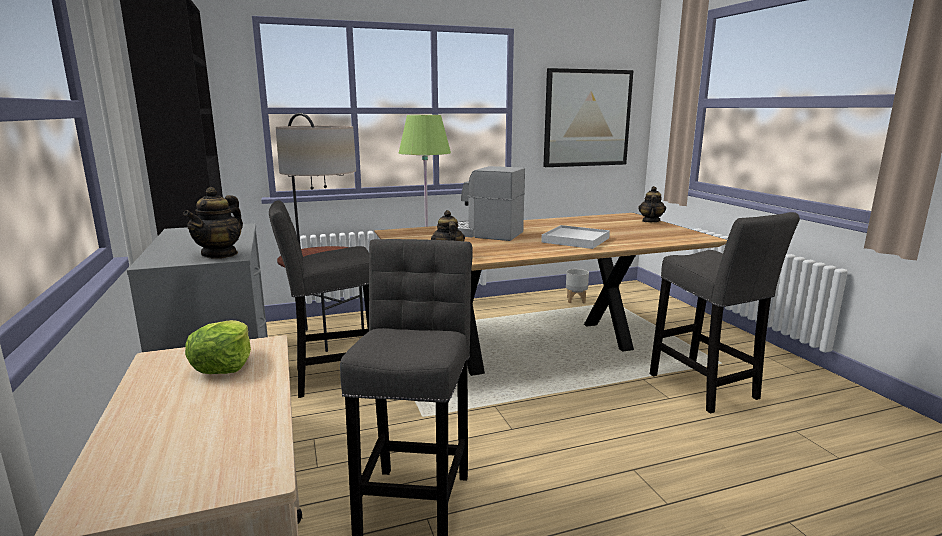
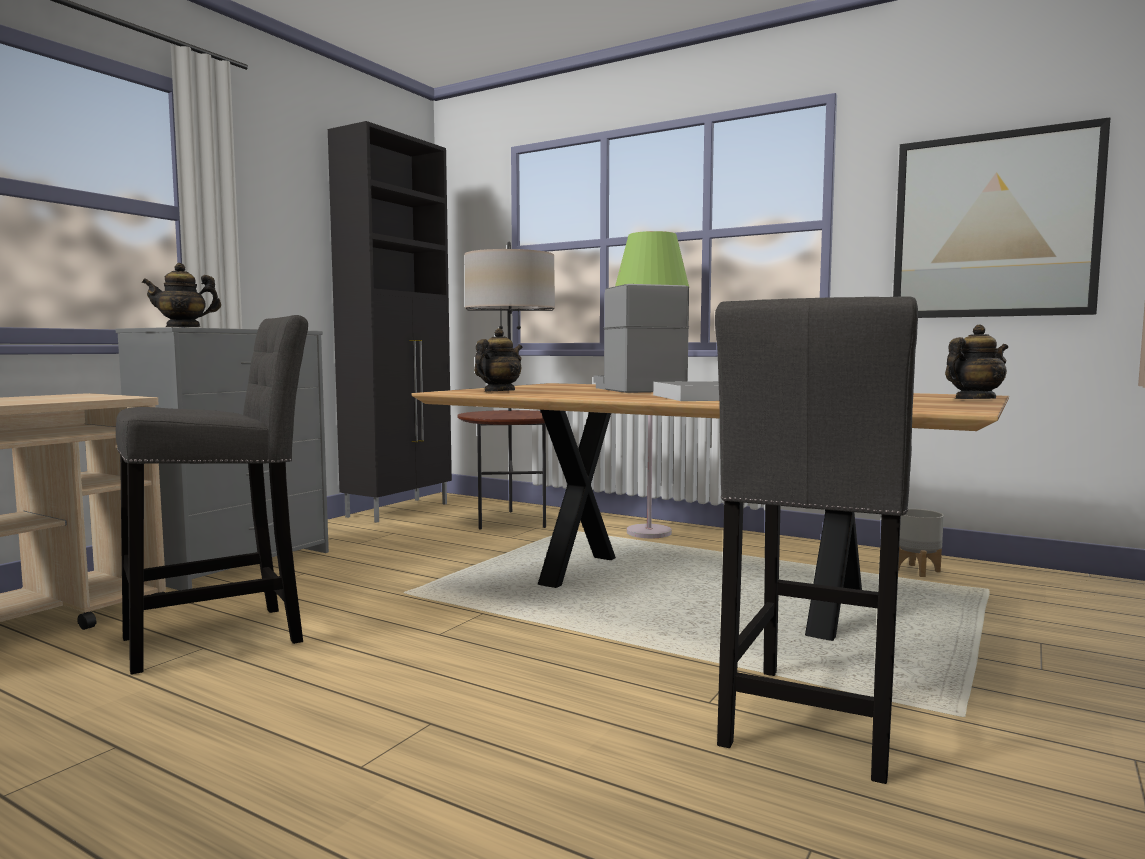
camera: 50 degrees right, 10 degrees down
(223, 365) = (70, 398): lettuce -> none
(333, 377) = (430, 545): grey stool -> none

